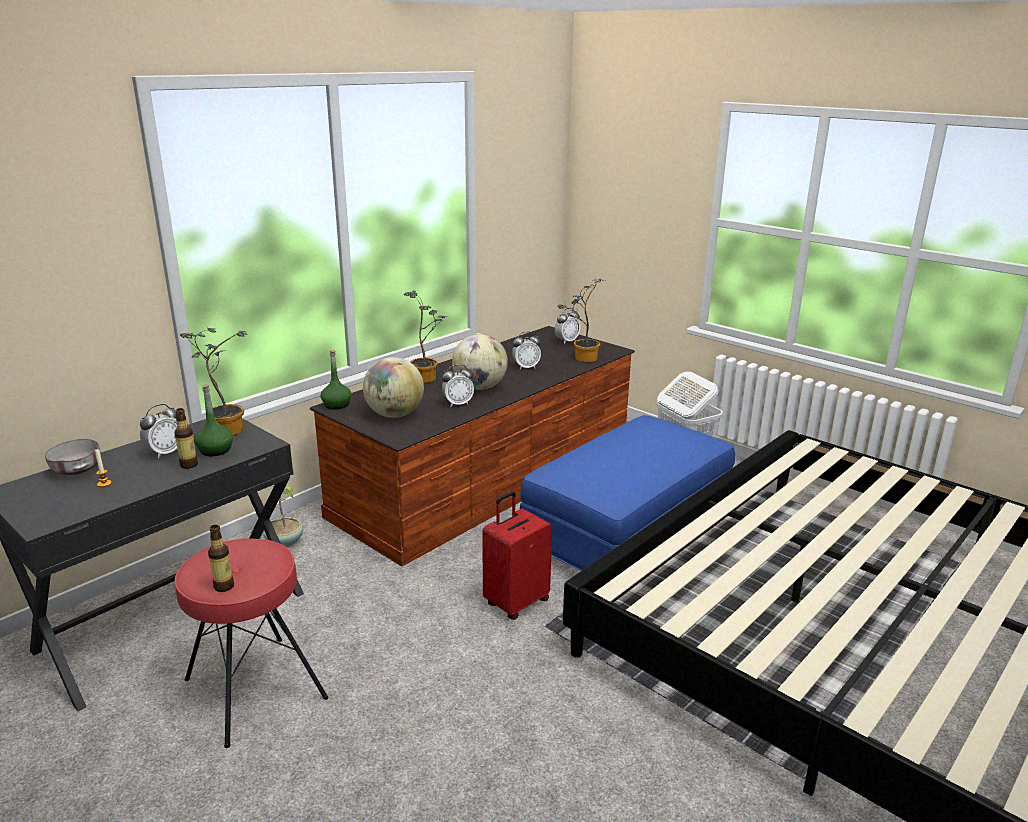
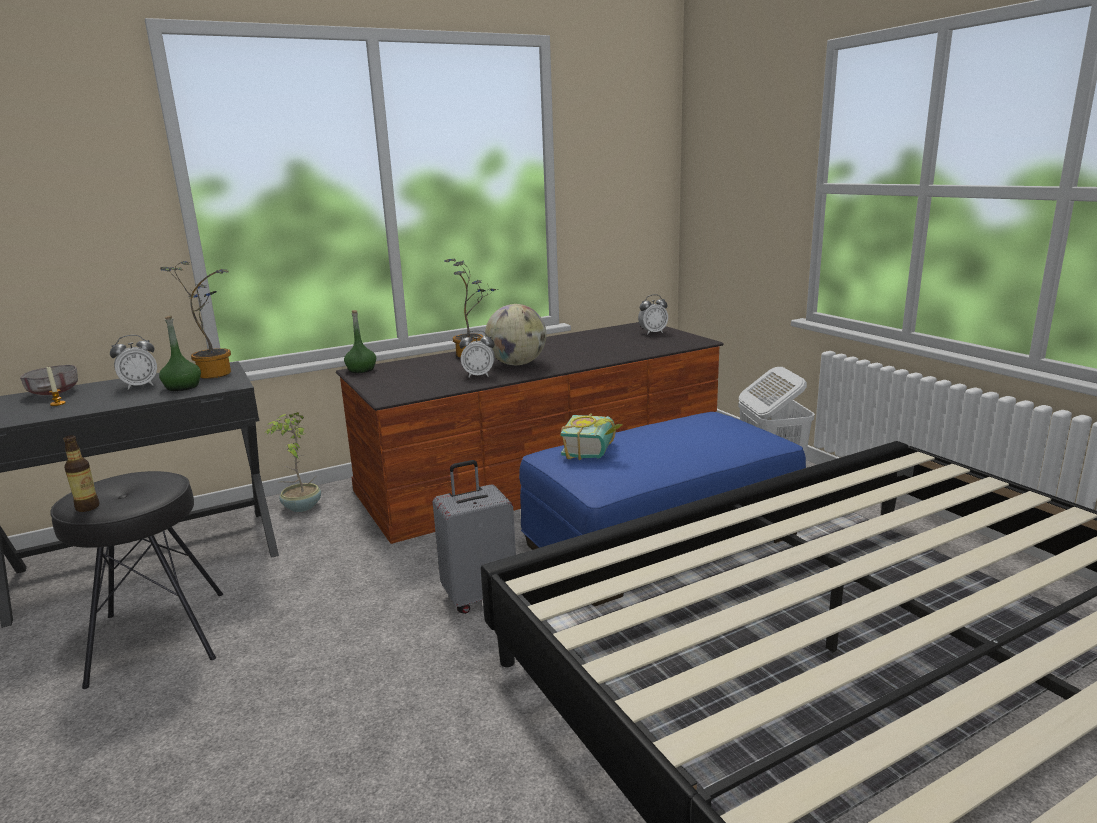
camera: 20 degrees right, 5 degrees down
(189, 465) = (145, 396): bottle -> none
(254, 689) = (157, 637): red stool -> black stool
(394, 415) = (405, 380): globe -> none
(516, 602) = (480, 596): red suitcase -> grey suitcase
(526, 367) = (584, 351): alarm clock -> none
(582, 358) = (655, 346): potted plant -> none
(586, 466) = (595, 450): none -> book

